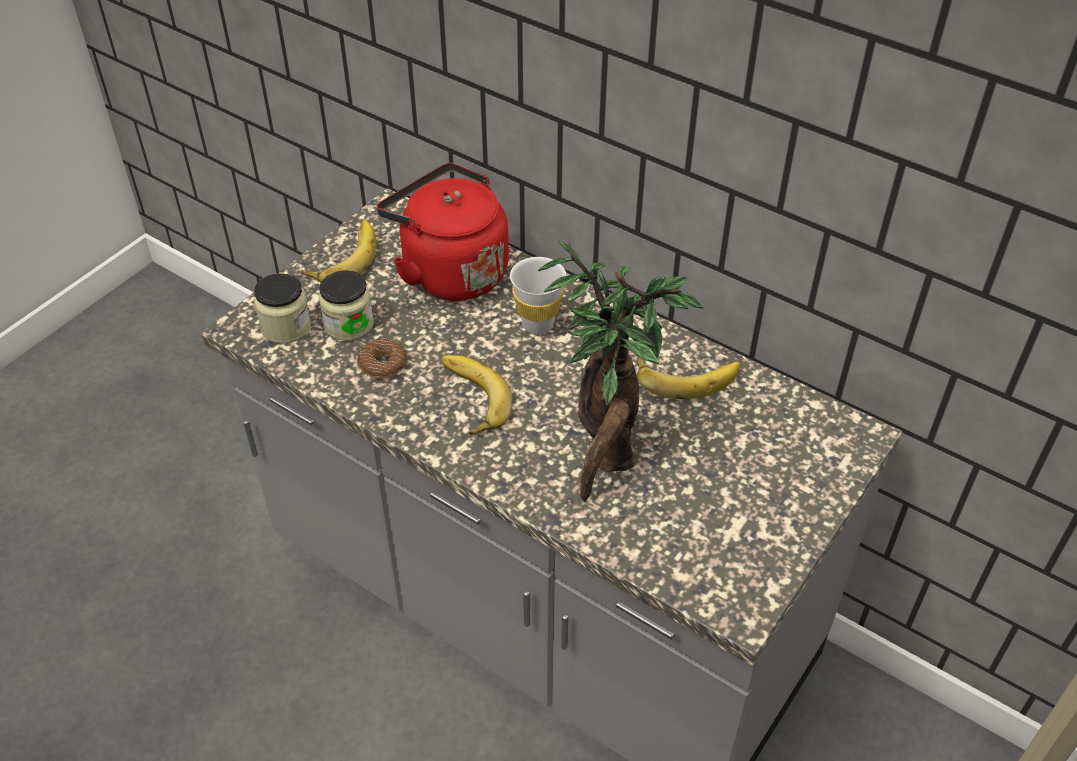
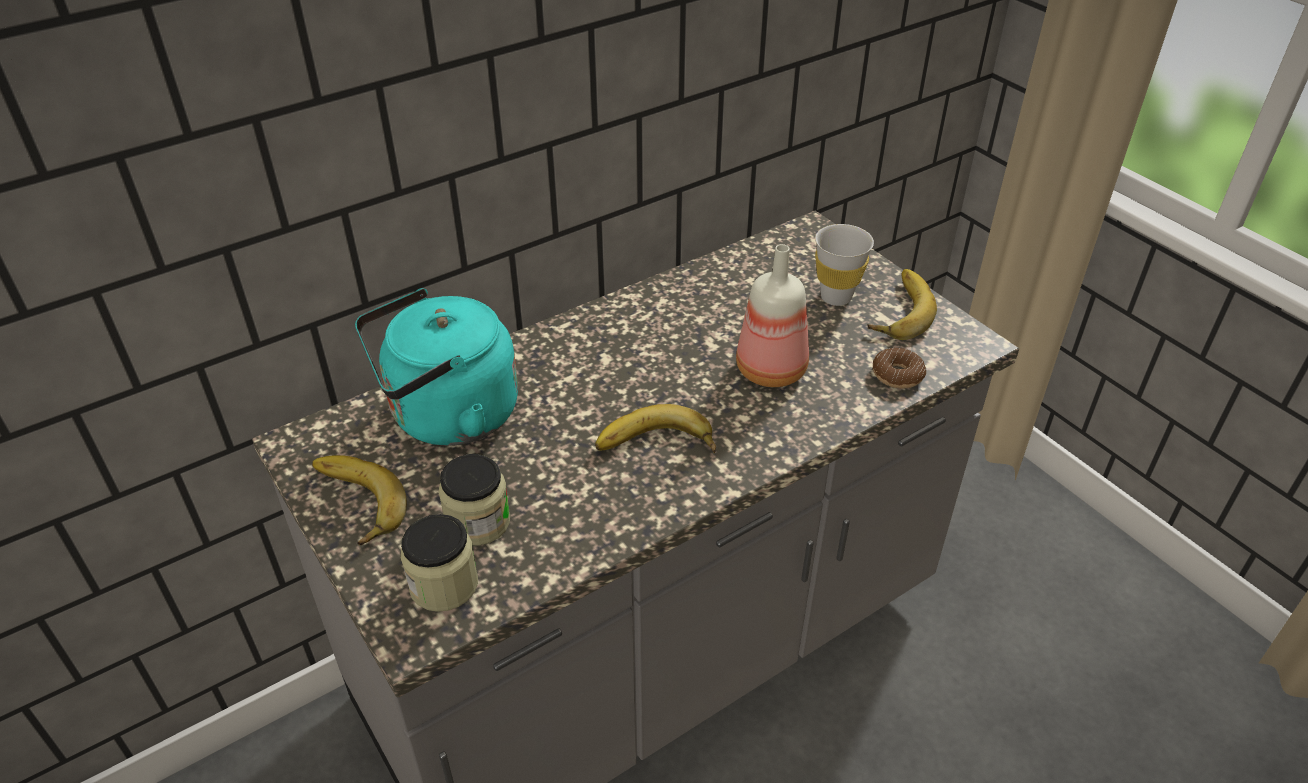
camera: 70 degrees left, 5 degrees down
(382, 364) = (564, 505): donut -> donut (897, 375)
(450, 271) = (447, 416): red kettle -> turquoise kettle
(538, 325) = (576, 371): white cup -> white cup (836, 297)
(606, 453) = (773, 369): potted plant -> bottle
(686, 375) = (698, 297): banana -> banana (897, 310)

